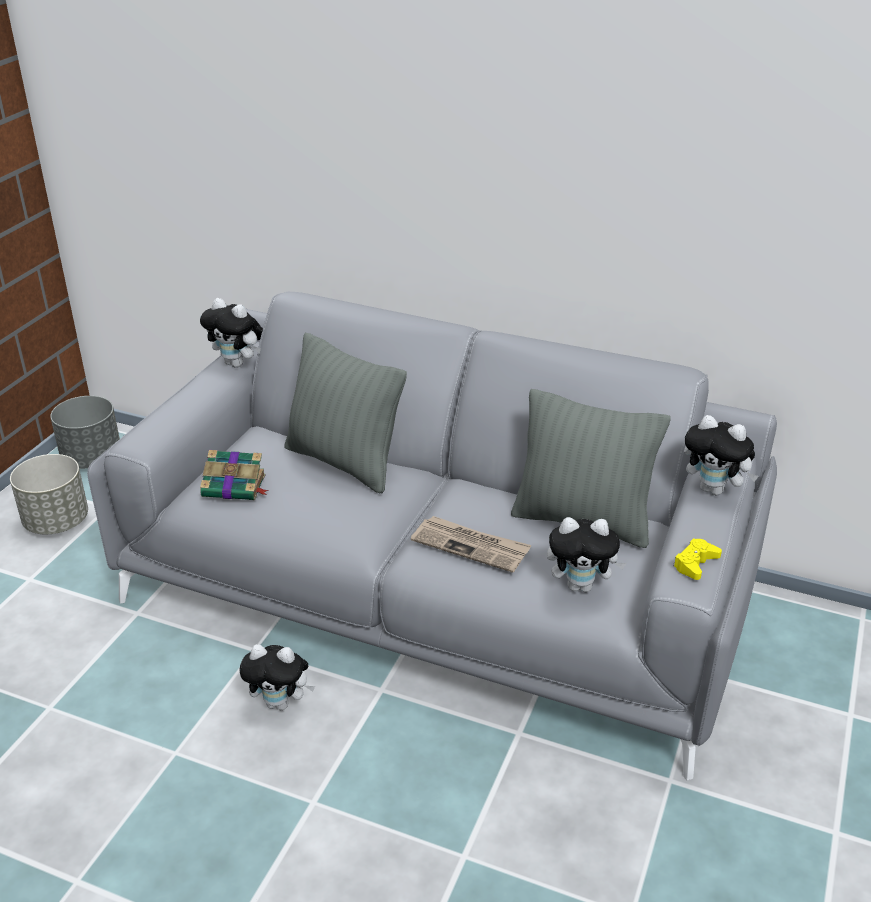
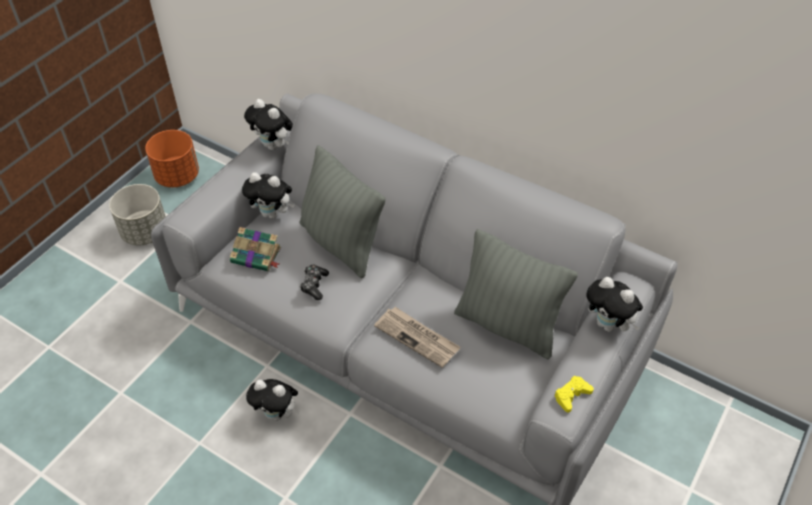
camera: 10 degrees right, 15 degrees up
(92, 458) = (177, 176): grey planter -> orange planter
(319, 507) = (314, 285): none -> game controller
(581, 585) = (491, 385): plush toy -> plush toy (272, 214)

